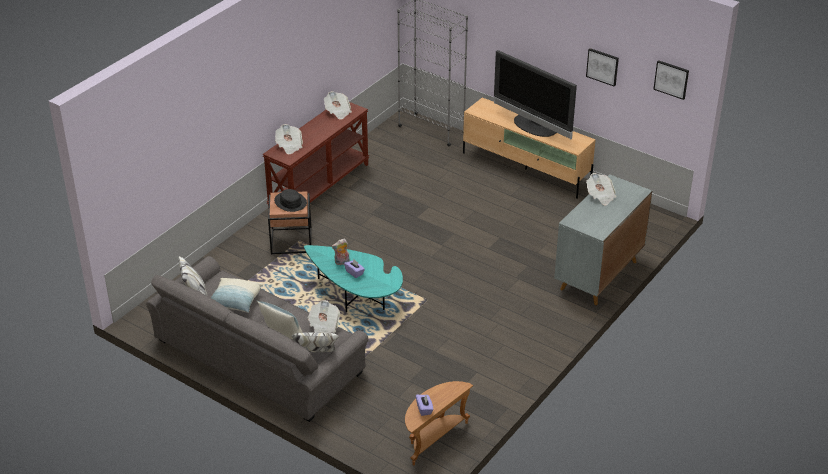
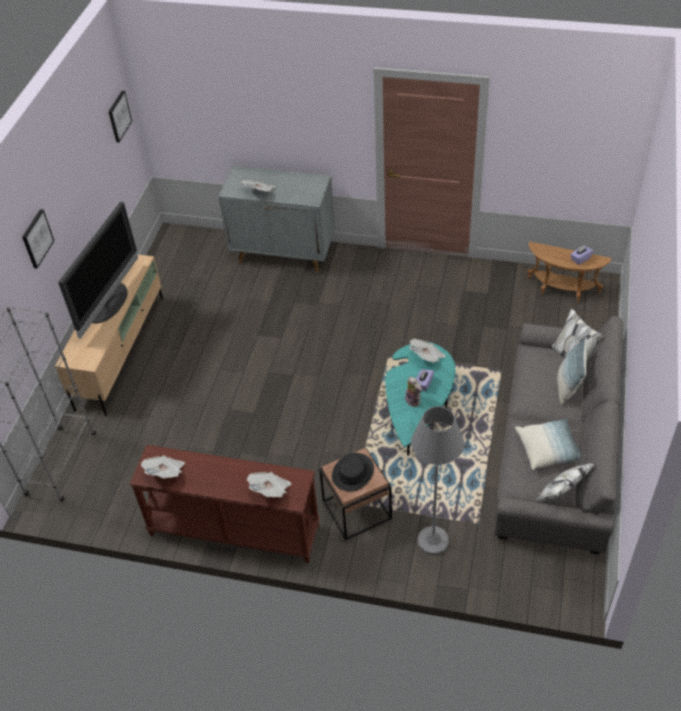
camera: 110 degrees left, 10 degrees up
(238, 267) = (433, 541): none -> grey floor lamp
(323, 326) = (531, 362): newspaper -> newspaper (427, 357)
(602, 66) = (89, 179): picture -> picture (37, 238)

